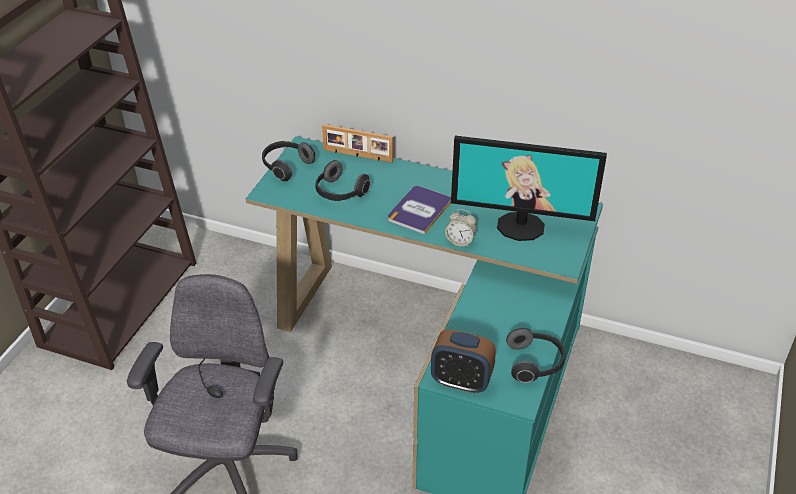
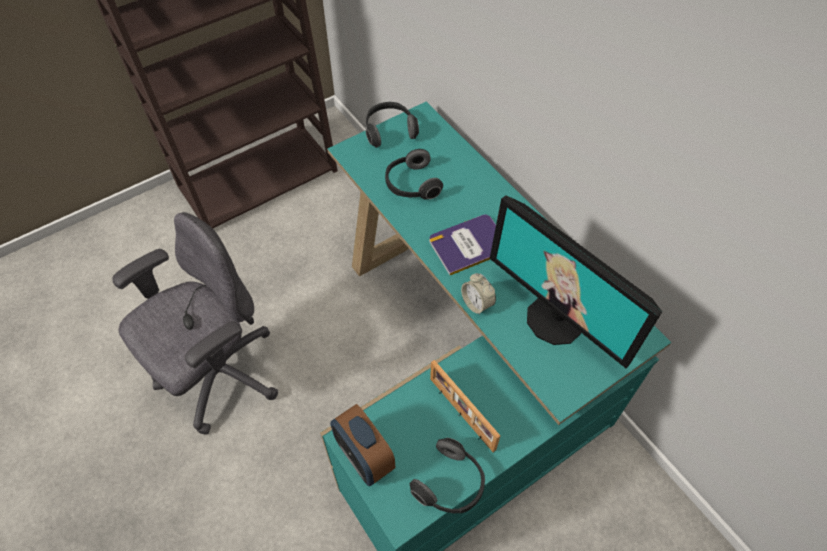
camera: 35 degrees right, 15 degrees up
(357, 156) = (463, 151): picture frame -> picture frame (461, 414)

